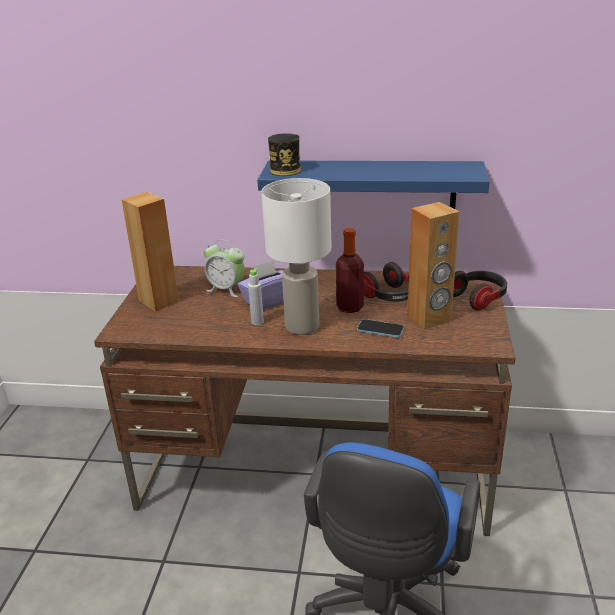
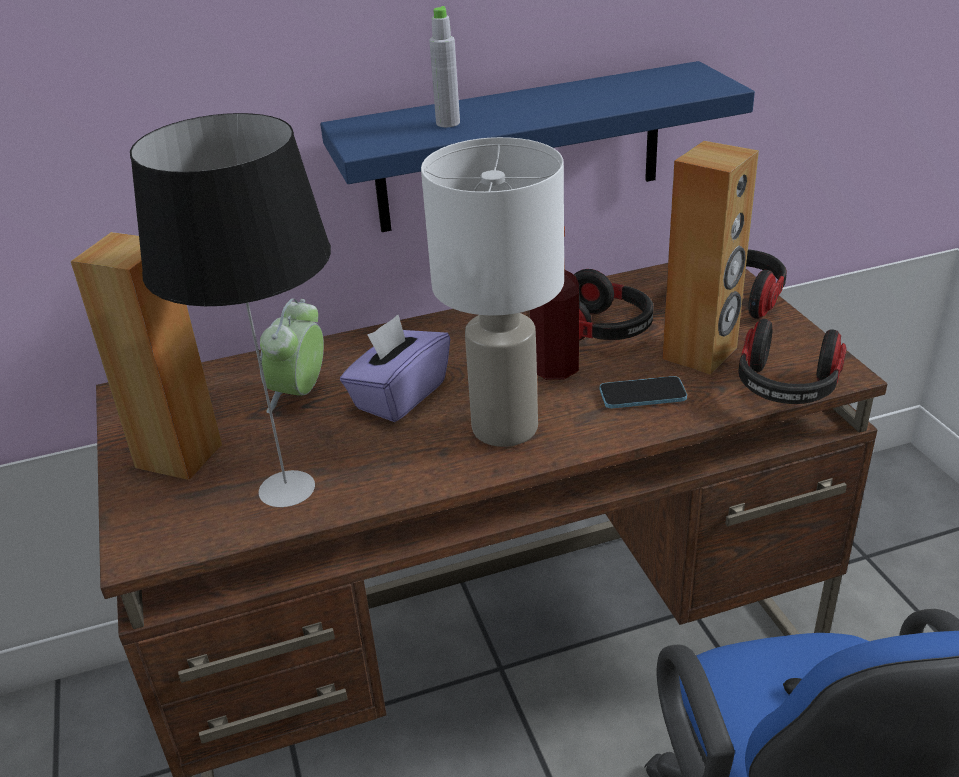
camera: 25 degrees left, 5 degrees up
(190, 325) = (289, 489): none -> table lamp
(226, 289) = (299, 394): alarm clock -> alarm clock turned 105 degrees clockwise
(257, 322) = (415, 443): grey bottle -> grey bottle (448, 123)
(285, 171) = (381, 135): can -> none
(457, 345) = (786, 388): none -> headphones

